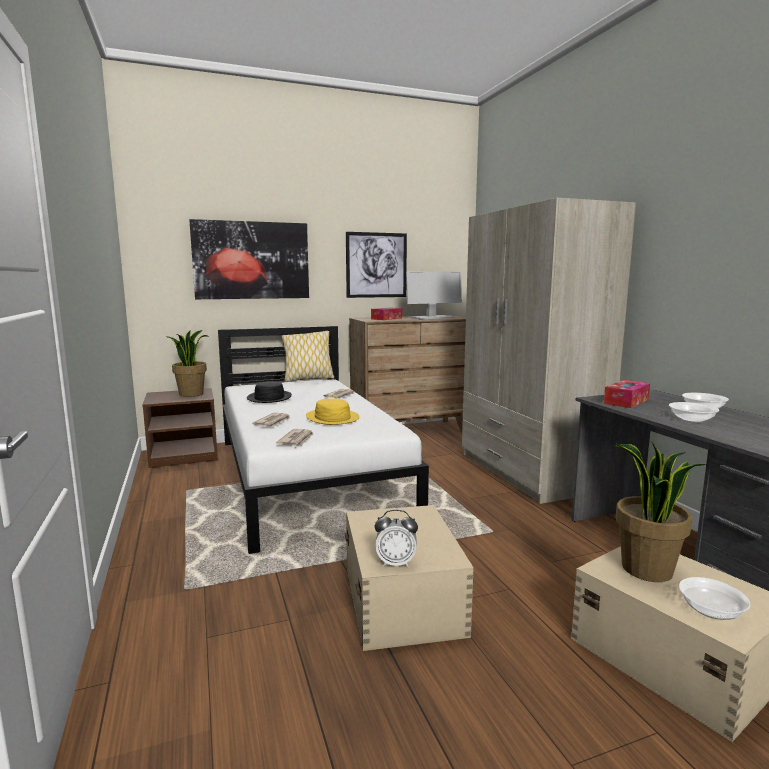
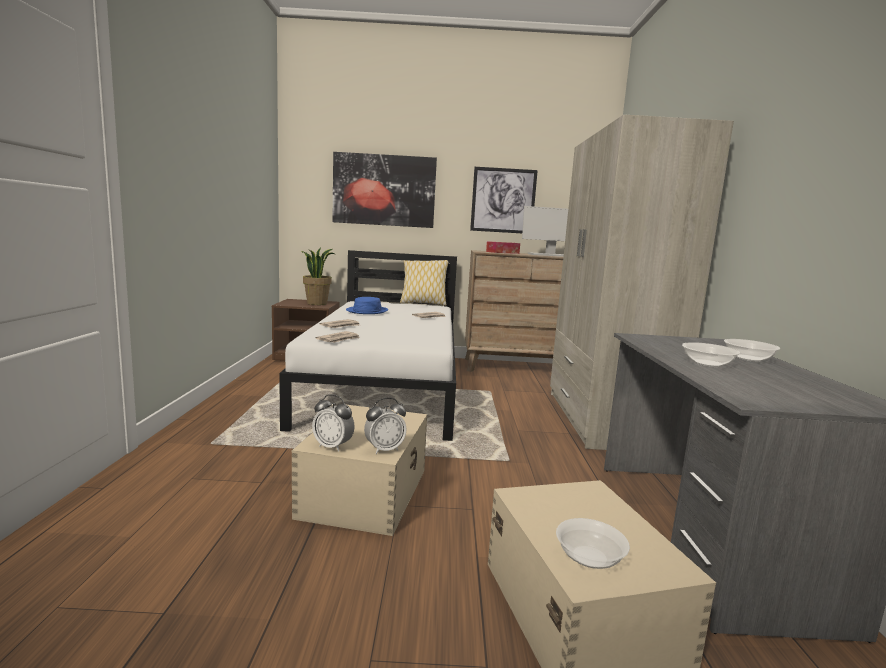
camera: 20 degrees right, 0 degrees up
(269, 398) = (367, 311): black hat -> blue hat
(332, 418) = (395, 330): yellow hat -> none
(445, 553) = (384, 449): none -> alarm clock
(626, 401) = (665, 342): tissue box -> none
(646, 570) = (567, 507): potted plant -> none

